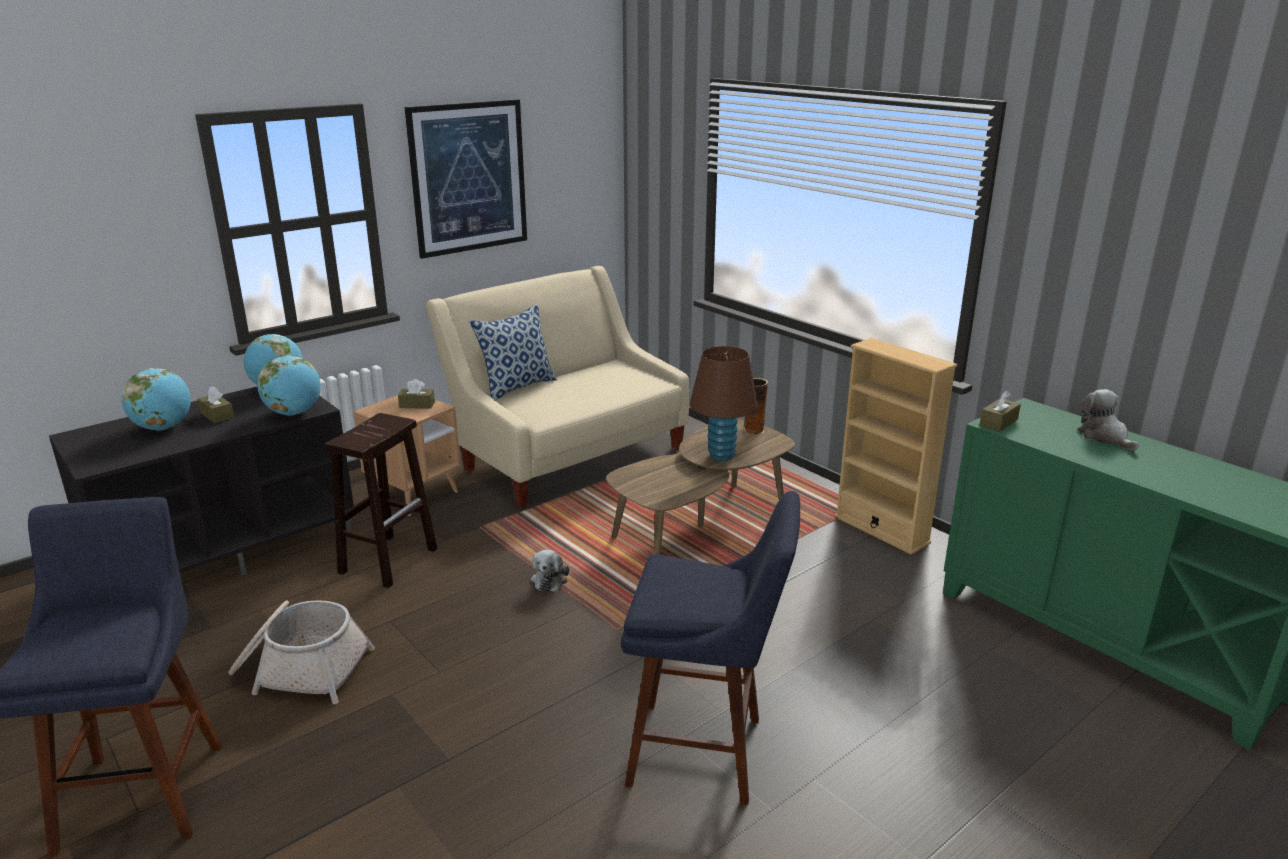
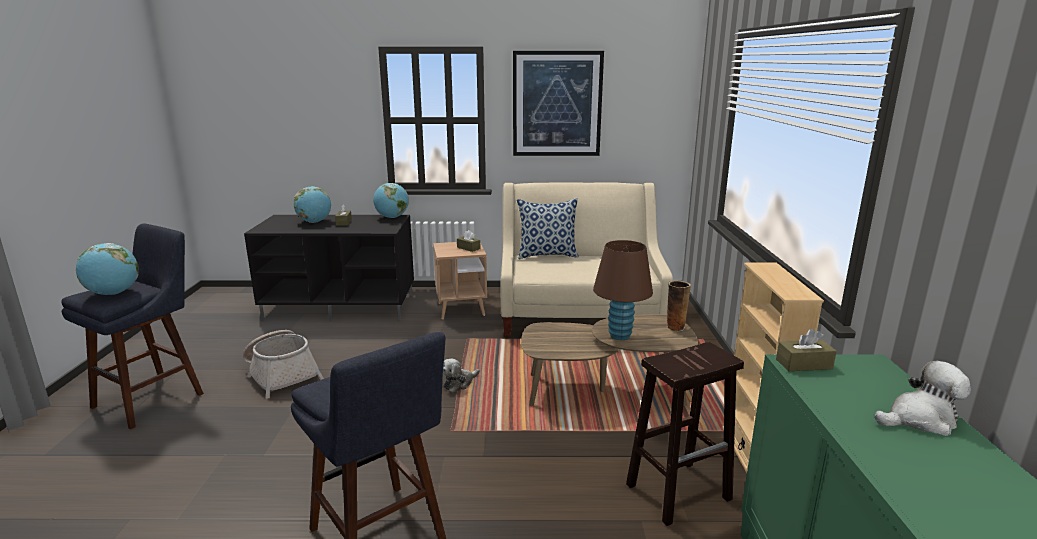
camera: 40 degrees right, 5 degrees down
(294, 413) = (374, 229): globe -> globe (113, 293)
(389, 560) = (398, 338): brown stool -> brown stool (679, 491)
(1104, 437) = (919, 419): plush toy -> plush toy turned 60 degrees clockwise

